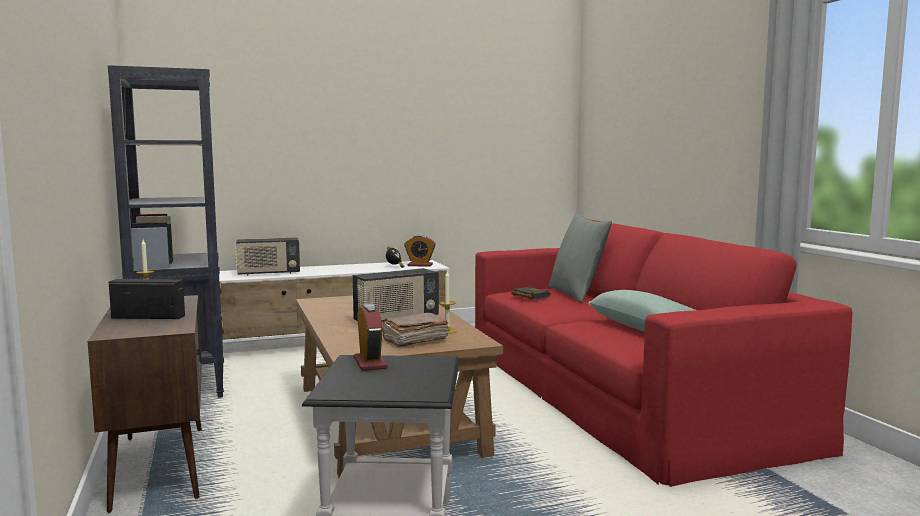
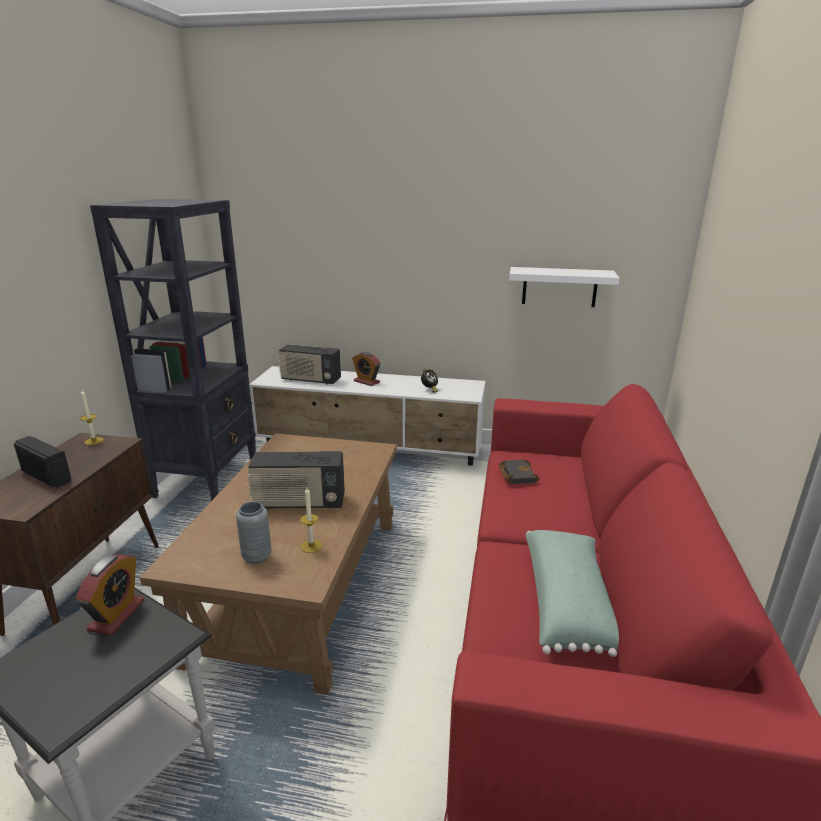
camera: 30 degrees right, 15 degrees up
(414, 340) = (257, 557): brown book -> grey vase
(420, 265) = (458, 390): alarm clock -> alarm clock (366, 382)
(485, 169) = (559, 287): none -> white shelf
(577, 294) = (578, 483): grey pillow -> none

